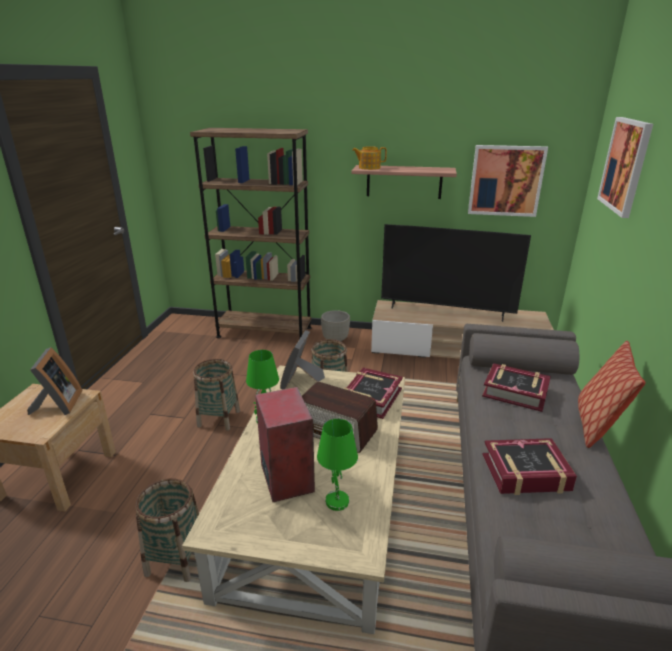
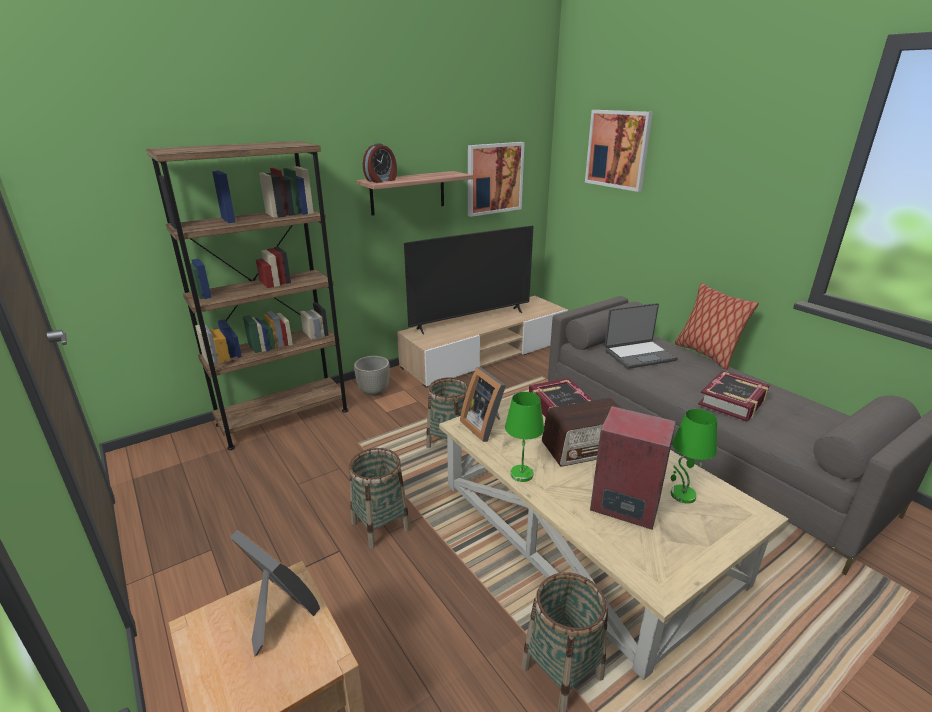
camera: 45 degrees left, 0 degrees up
(369, 167) = (381, 180): teapot -> alarm clock
(515, 392) = (639, 355): book -> laptop

